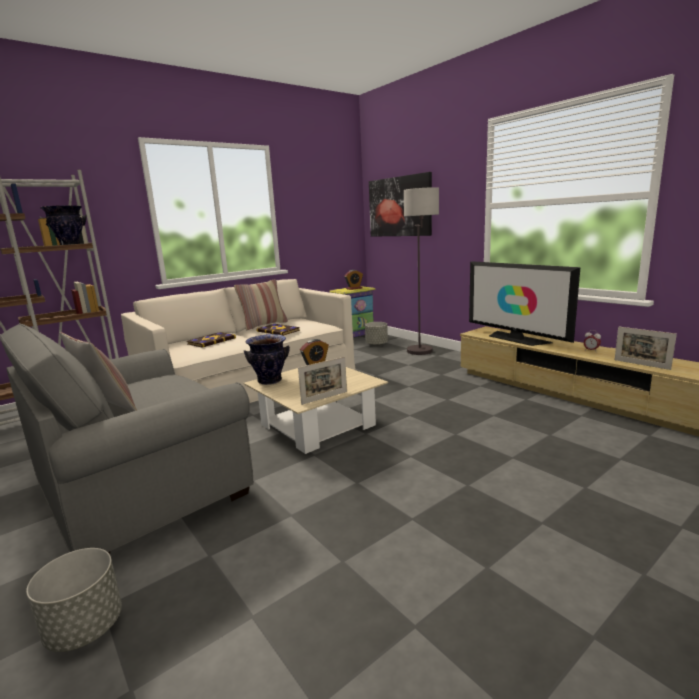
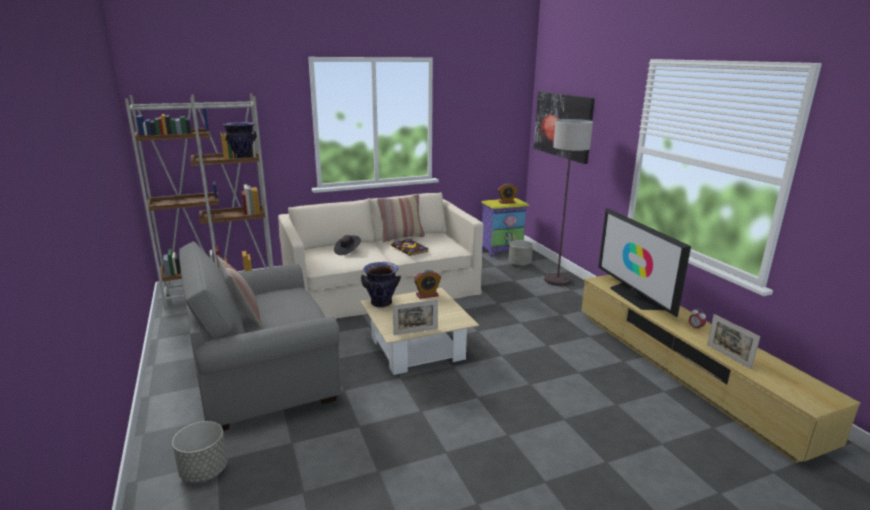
camera: 15 degrees right, 5 degrees up
(211, 341) = (347, 251): book -> black hat

